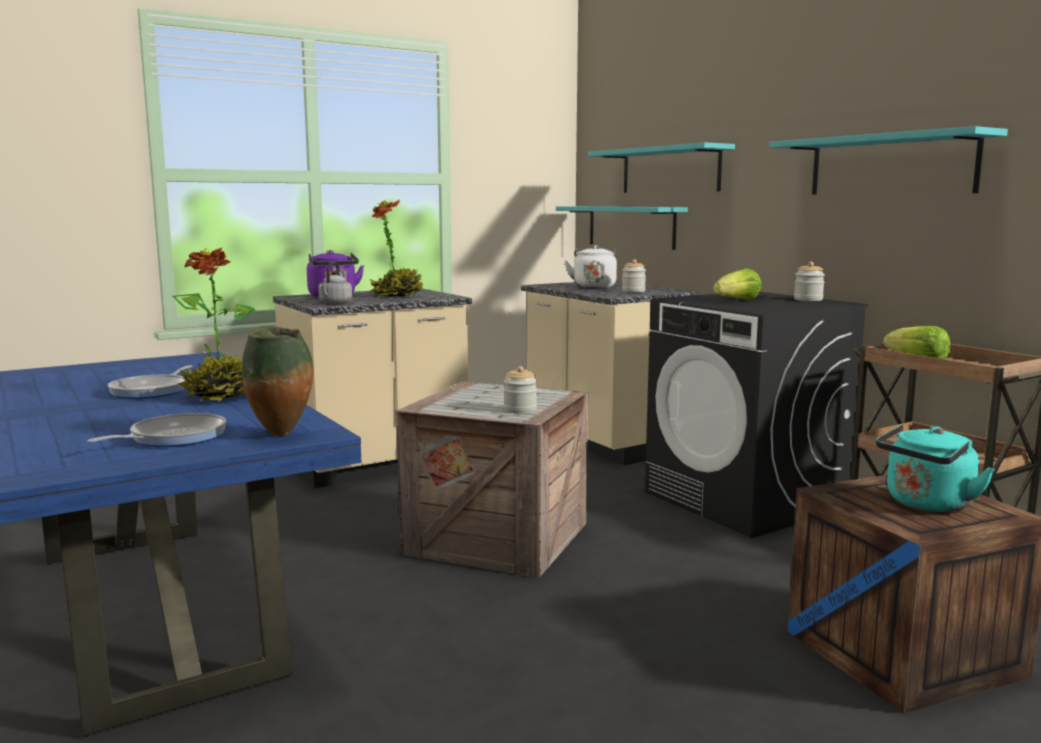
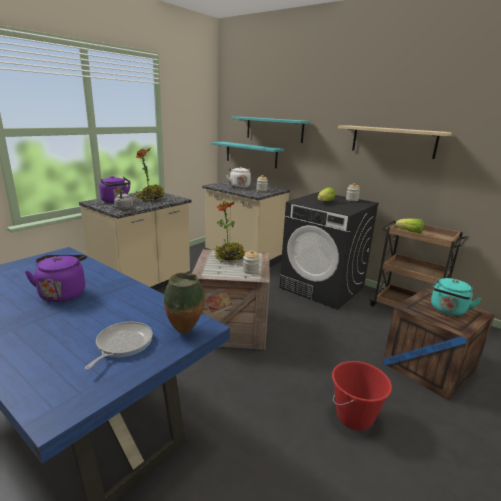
camera: 20 degrees left, 10 degrees up
(152, 390) = (63, 293): frying pan -> purple kettle
(225, 397) = (116, 295): potted plant -> potted plant (229, 258)
(648, 700) = (354, 417): none -> red bucket
(890, 165) = (393, 141): turquoise shelf -> beige shelf

